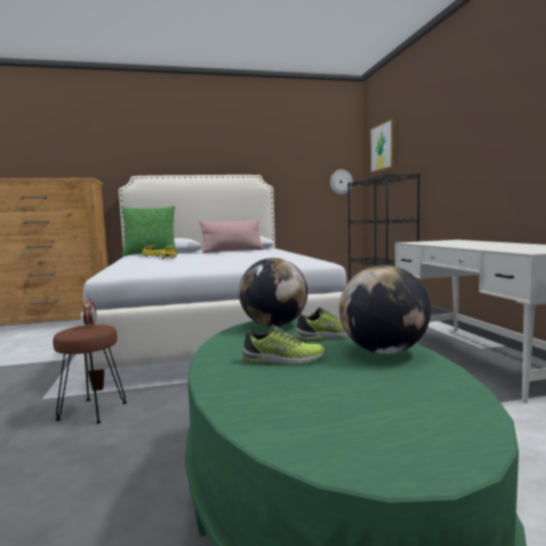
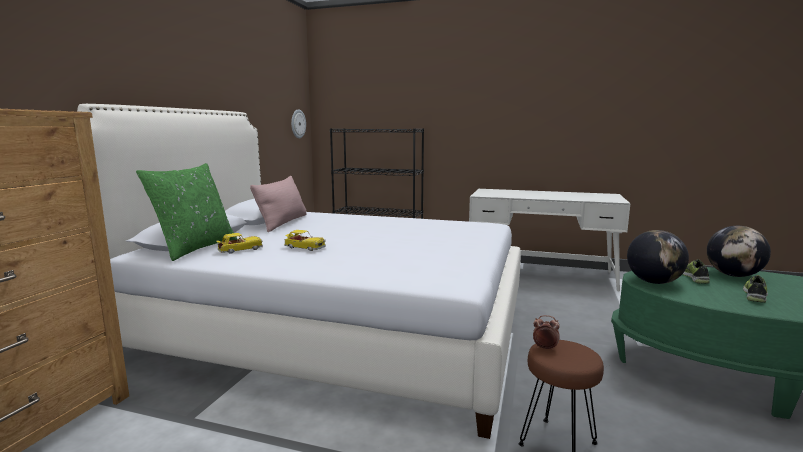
camera: 60 degrees left, 5 degrees up
(383, 147) = (353, 92): picture -> none

